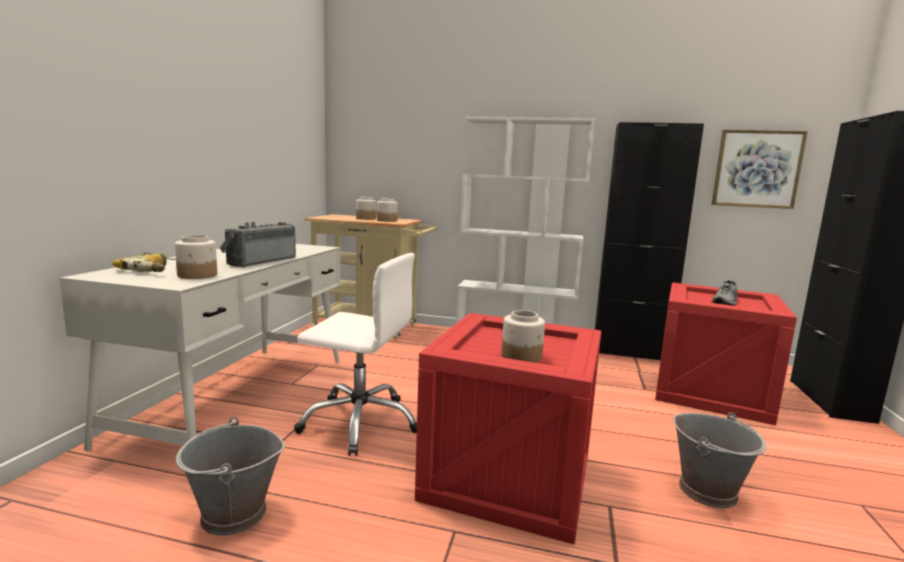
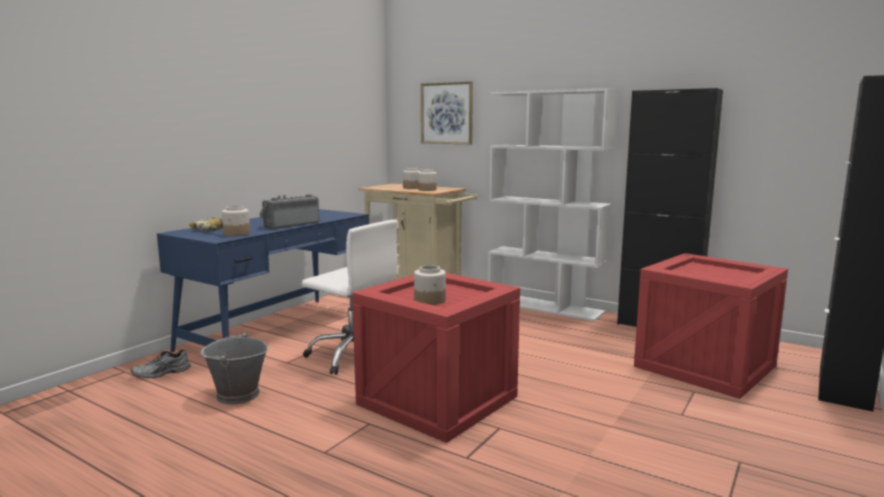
camera: 20 degrees right, 0 degrees up
(239, 396) = (280, 330): white desk -> blue desk
(708, 491) = (598, 431): grey bucket -> none
(726, 302) = (713, 274): grey shoe -> grey shoe (161, 373)
(757, 169) = (794, 131): picture -> picture (447, 113)

